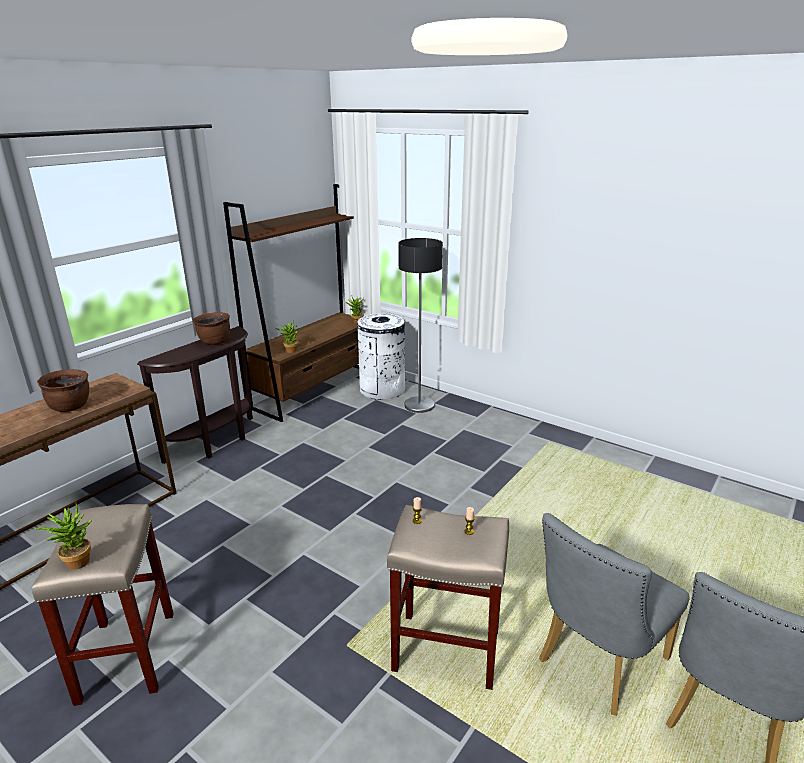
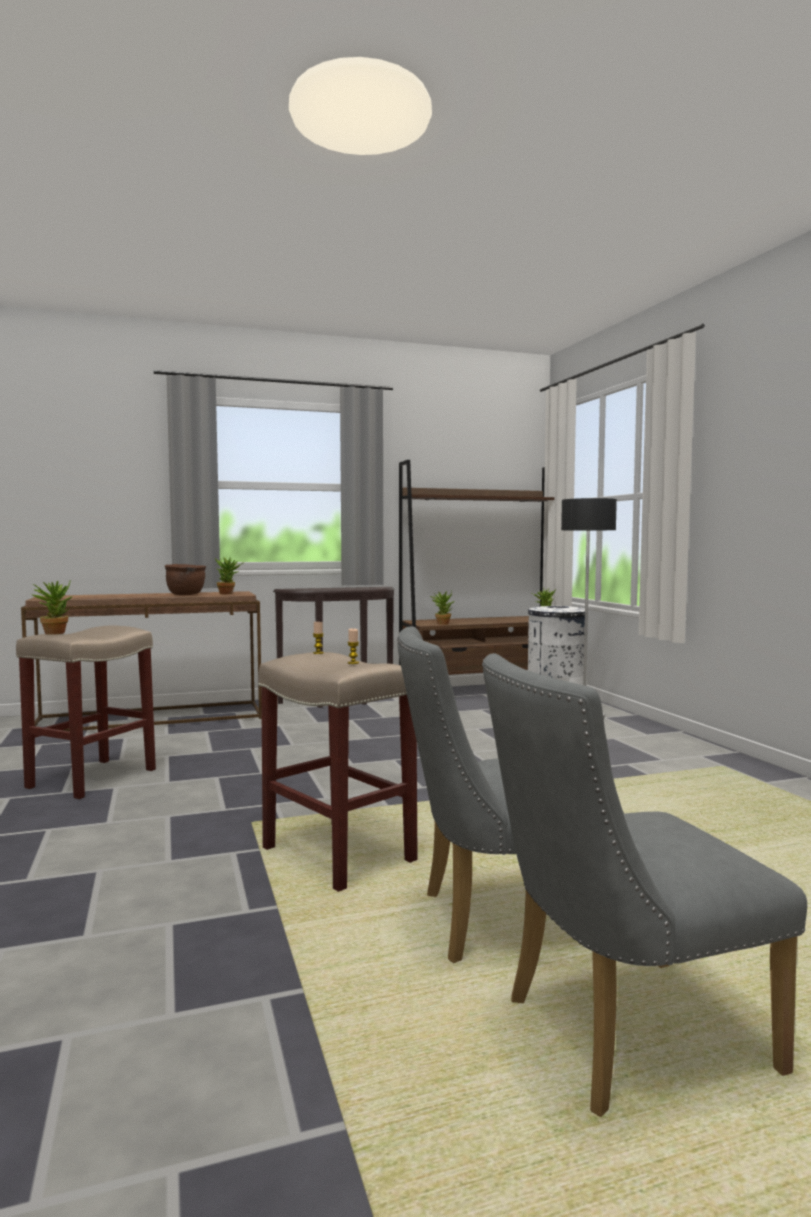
camera: 35 degrees right, 20 degrees down
(113, 390) = (229, 593): none -> potted plant
(214, 342) = (352, 588): brown cooking pot -> none

